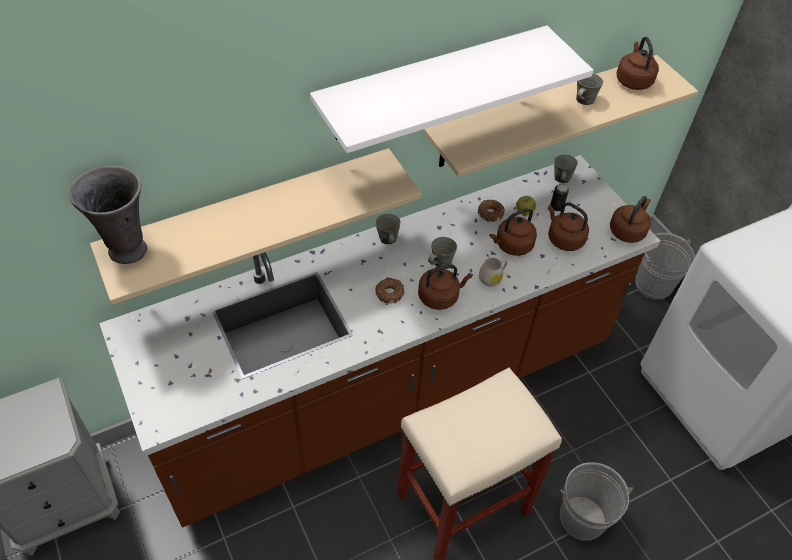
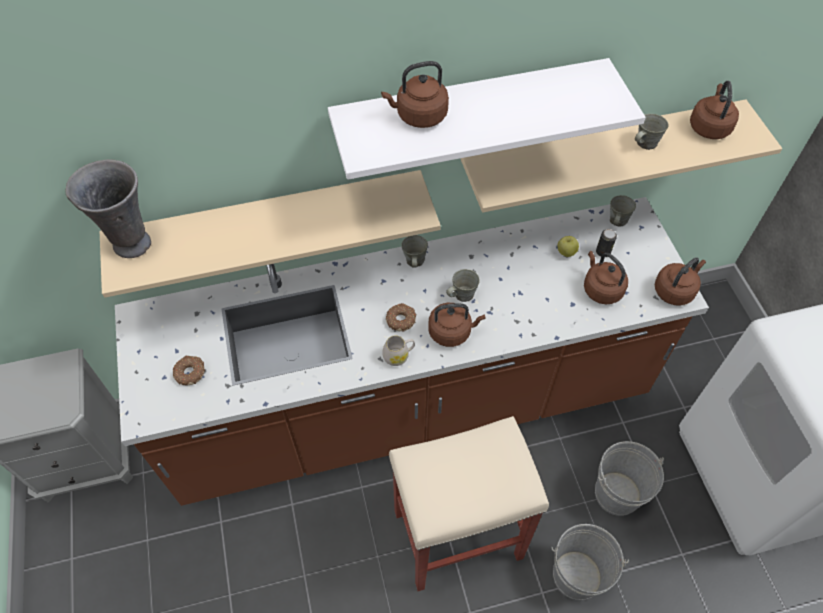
camera: 15 degrees right, 5 degrees up
(490, 213) = (529, 248): donut -> donut (190, 372)
(492, 278) = (512, 320): white mug -> white mug (399, 356)
(512, 245) = (543, 288): brown kettle -> brown kettle (419, 116)
(653, 285) = (717, 340): grey bucket -> grey bucket (617, 493)

